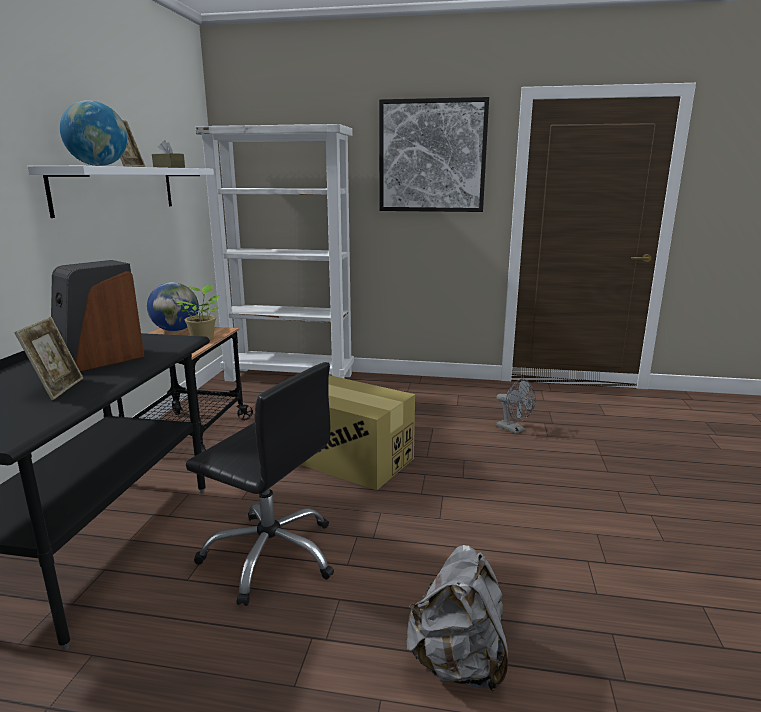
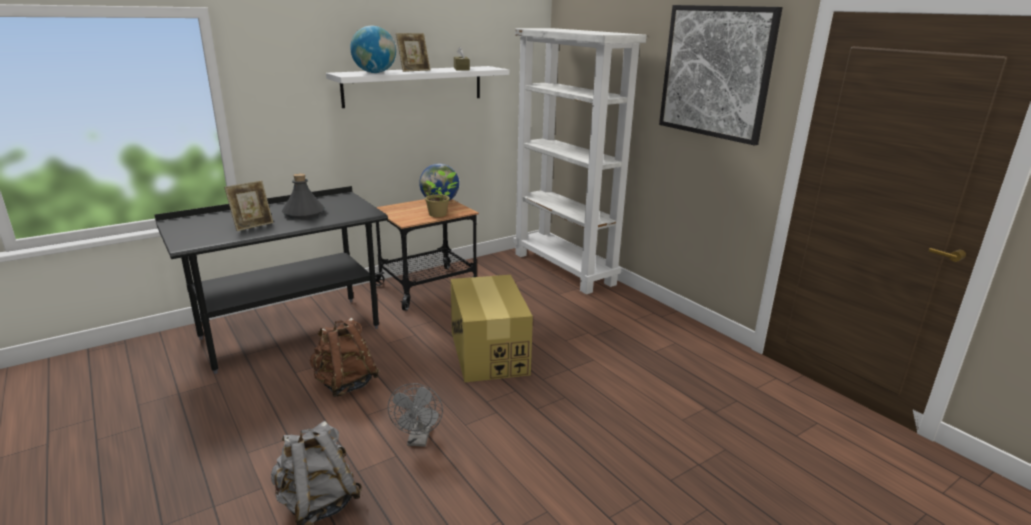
camera: 45 degrees right, 5 degrees up
(98, 360) = (304, 213): speaker -> grey bottle
(271, 554) = (345, 384): black office chair -> brown backpack
(514, 429) = (661, 397): grey fan -> grey fan (419, 440)

